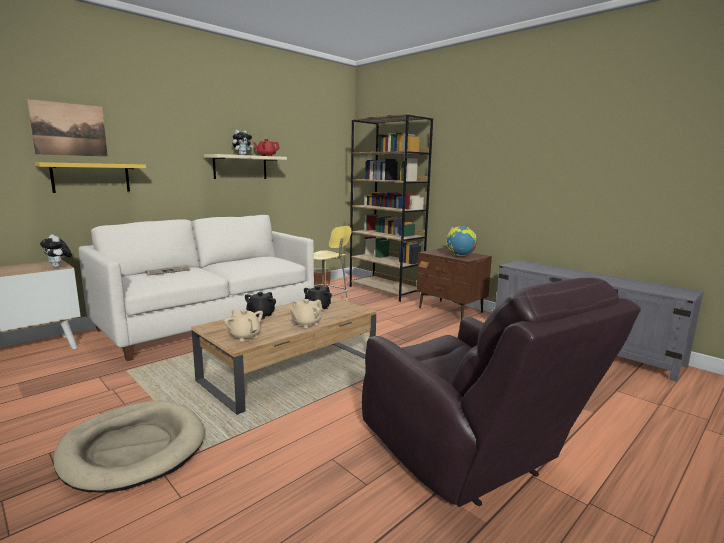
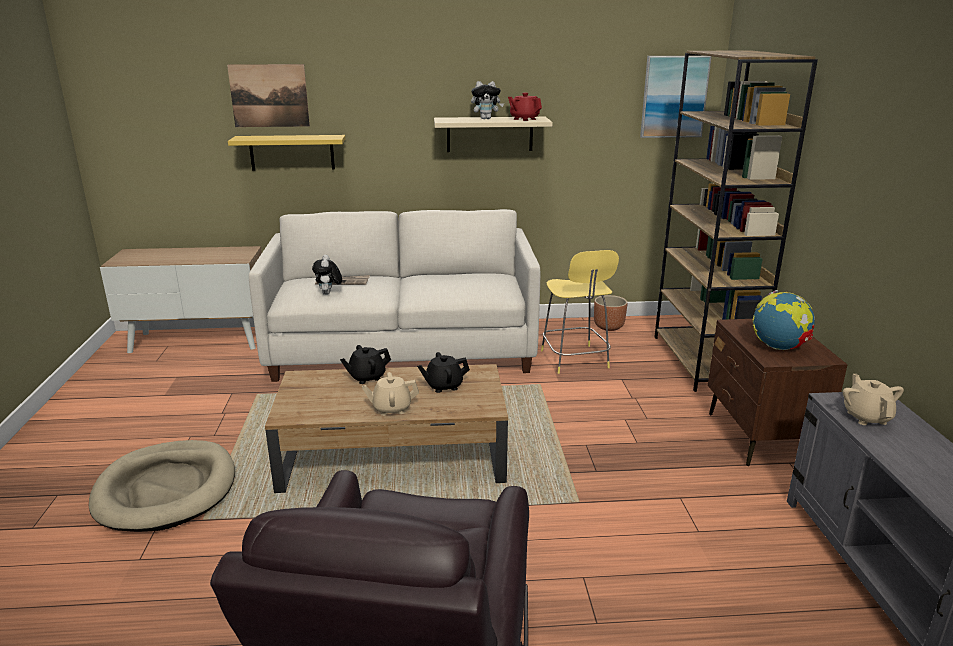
camera: 40 degrees right, 10 degrees up
(59, 267) = (239, 259): plush toy -> plush toy (328, 294)
(245, 336) = (307, 404): beige teapot -> beige teapot (866, 417)
(334, 149) = (674, 97): none -> picture

